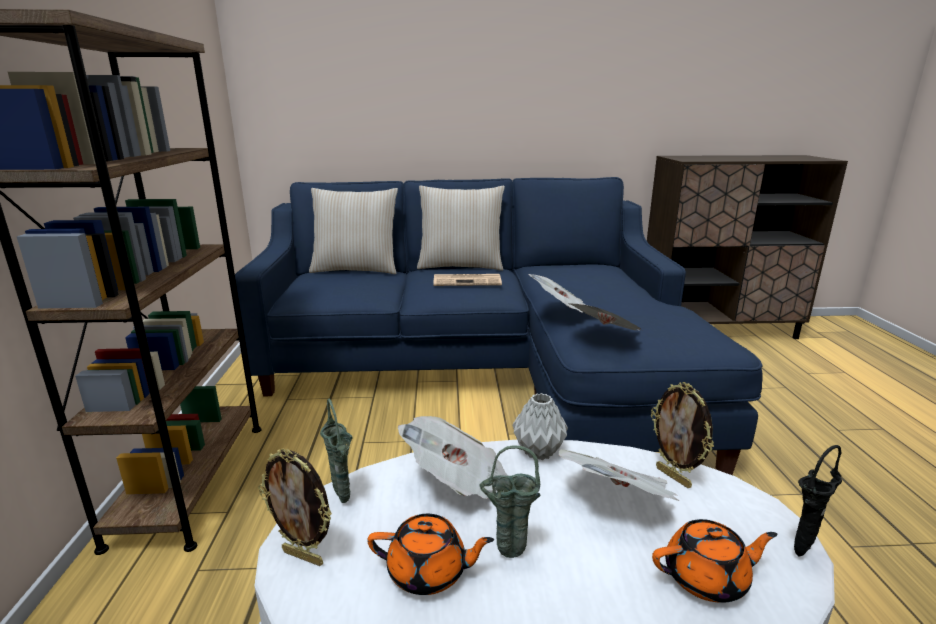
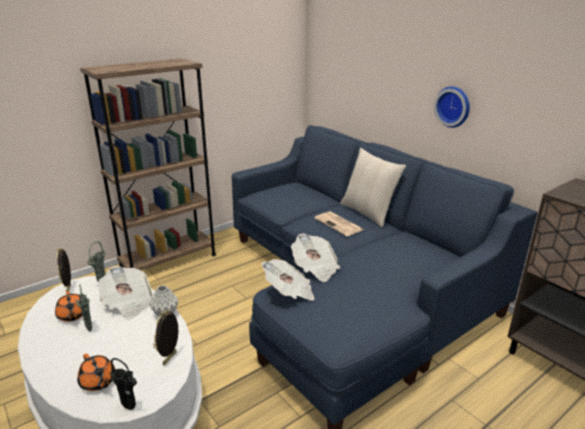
camera: 55 degrees right, 5 degrees up
(356, 269) = (316, 190): beige pillow -> none
(512, 113) = (453, 106): none -> wall clock
(619, 500) = (141, 346): newspaper -> none

